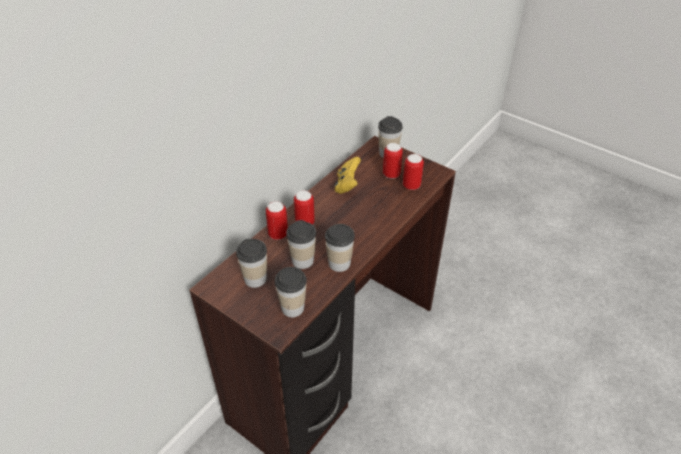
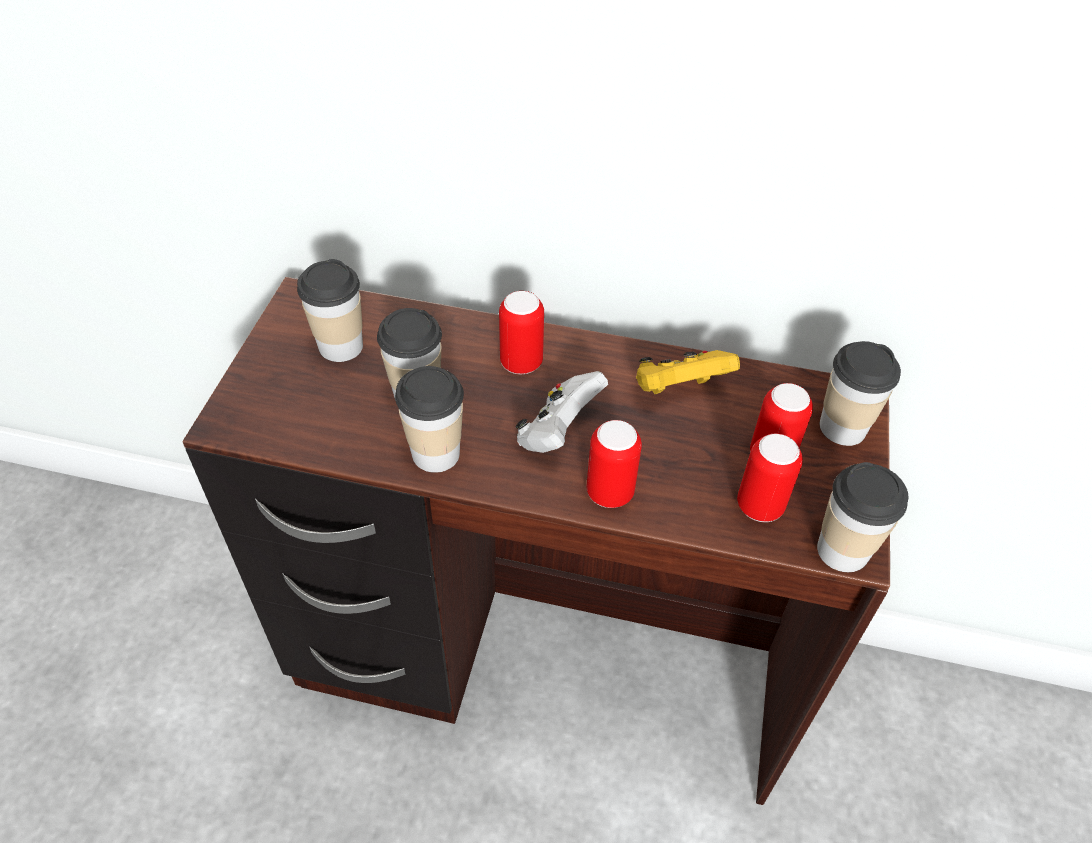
camera: 65 degrees right, 5 degrees up
(278, 234) = (469, 336): can -> can (609, 493)
(292, 308) = (289, 421): cup -> cup (843, 550)
(349, 224) = (558, 432): none -> white game controller

